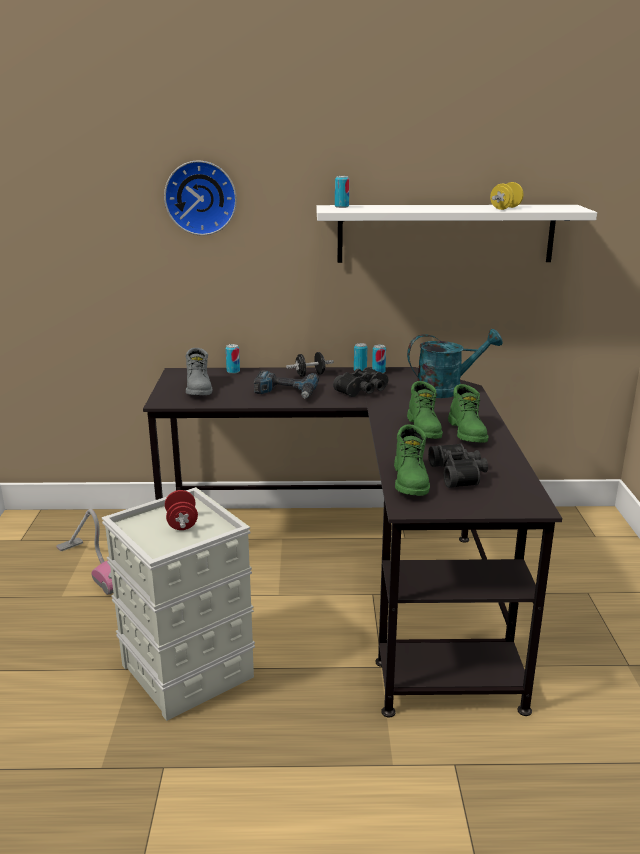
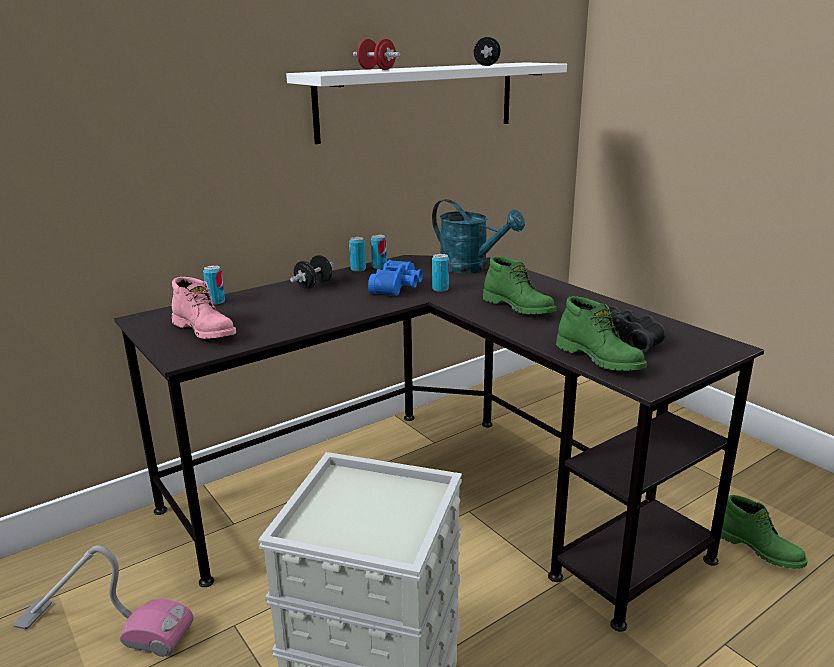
camera: 35 degrees left, 0 degrees up
(182, 523) = (367, 503): red dumbbell -> red dumbbell (377, 69)
(199, 389) = (205, 330): grey boot -> pink boot
(201, 197) = (137, 69): wall clock -> none
(285, 392) = (318, 308): power drill -> none
(341, 206) = (325, 72): can -> can (440, 289)
(364, 391) = (398, 287): black binoculars -> blue binoculars
(446, 389) = (471, 268): turquoise watering can -> turquoise watering can turned 90 degrees clockwise
(468, 433) = (560, 300): green boot -> green boot (759, 549)
(505, 208) = (486, 65): yellow dumbbell -> black dumbbell

